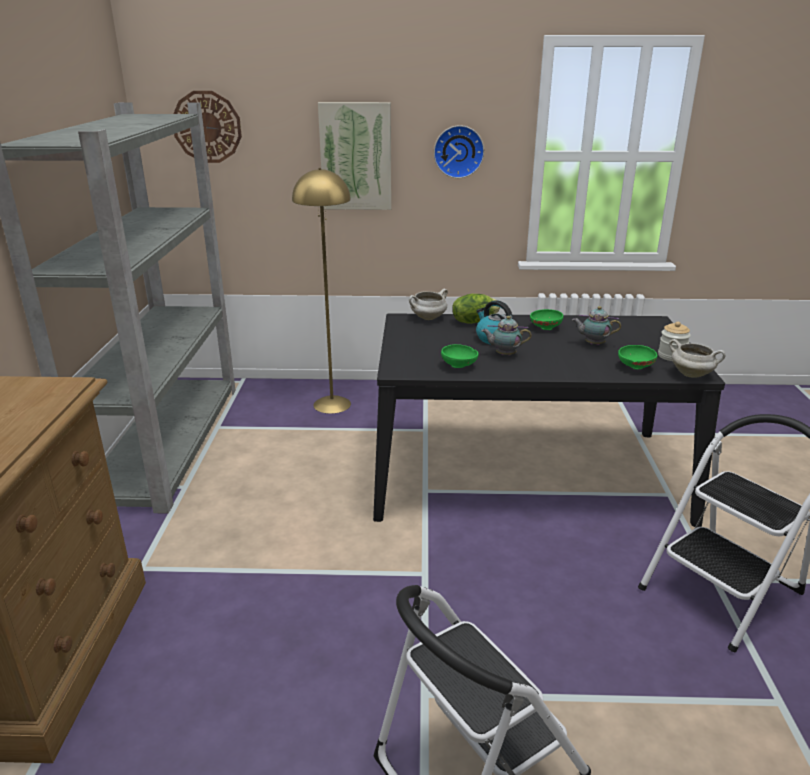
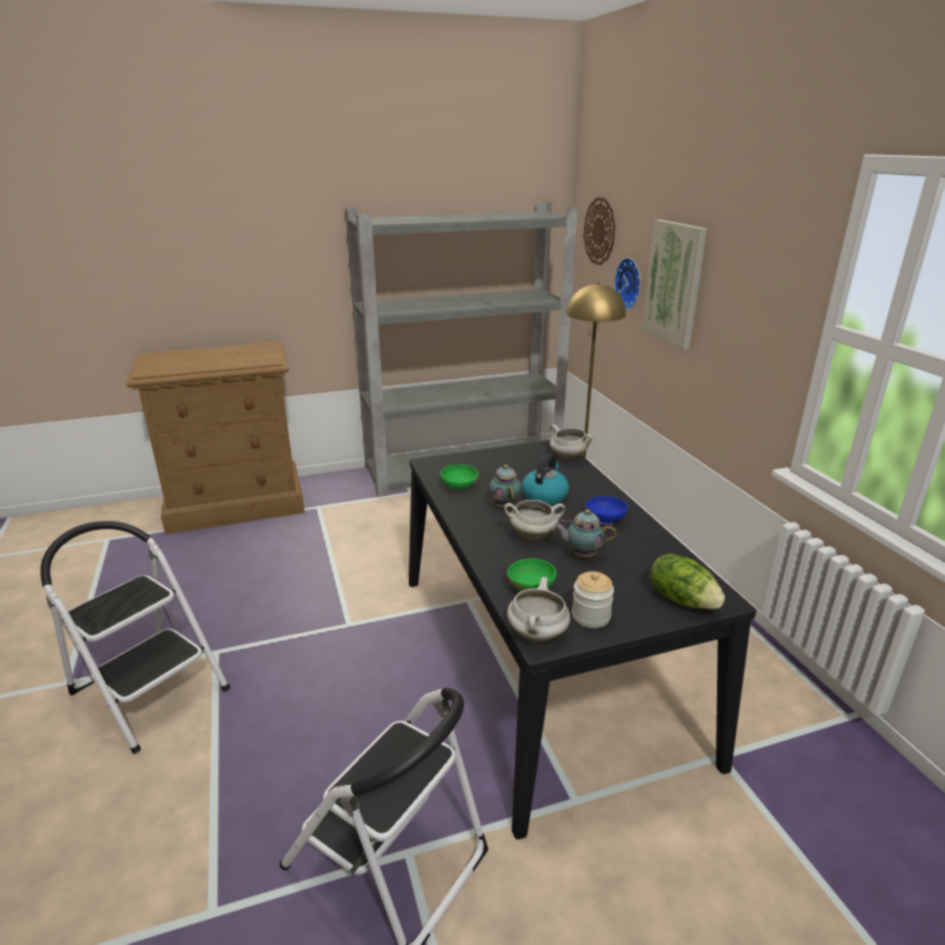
camera: 70 degrees right, 0 degrees up
(458, 151) = (751, 300): wall clock -> wall clock (631, 283)
(474, 321) = (583, 479): lettuce -> lettuce (682, 599)
(544, 328) = (604, 520): green bowl -> blue bowl
(559, 353) = (533, 535): none -> white cooking pot
(593, 344) = (581, 554): teapot -> teapot turned 75 degrees counterclockwise

